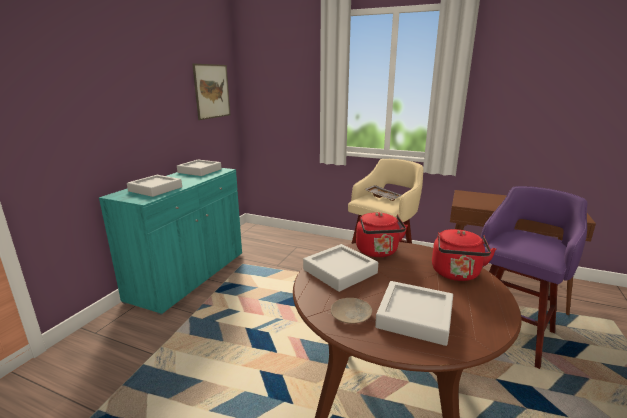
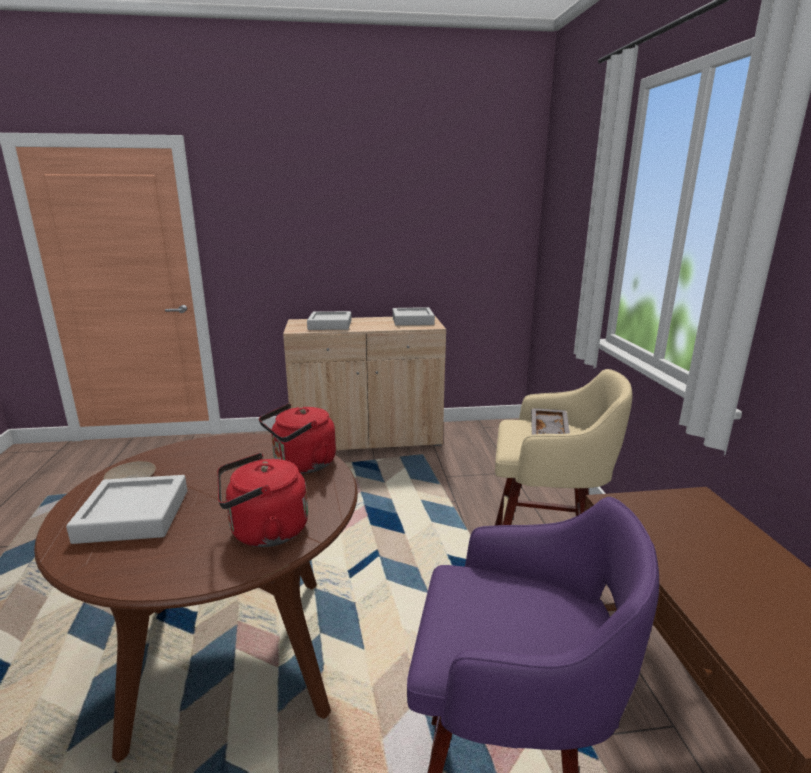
camera: 60 degrees right, 0 degrees up
(189, 276) = (367, 438): turquoise cabinet -> beige cabinet
(212, 91) = (481, 222): picture -> none
(340, 271) = (230, 454): grey tray -> none

